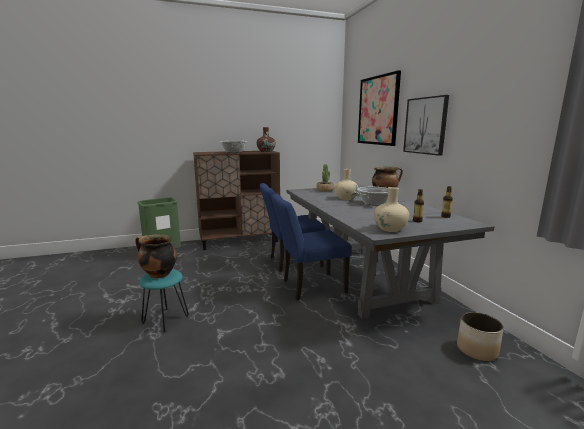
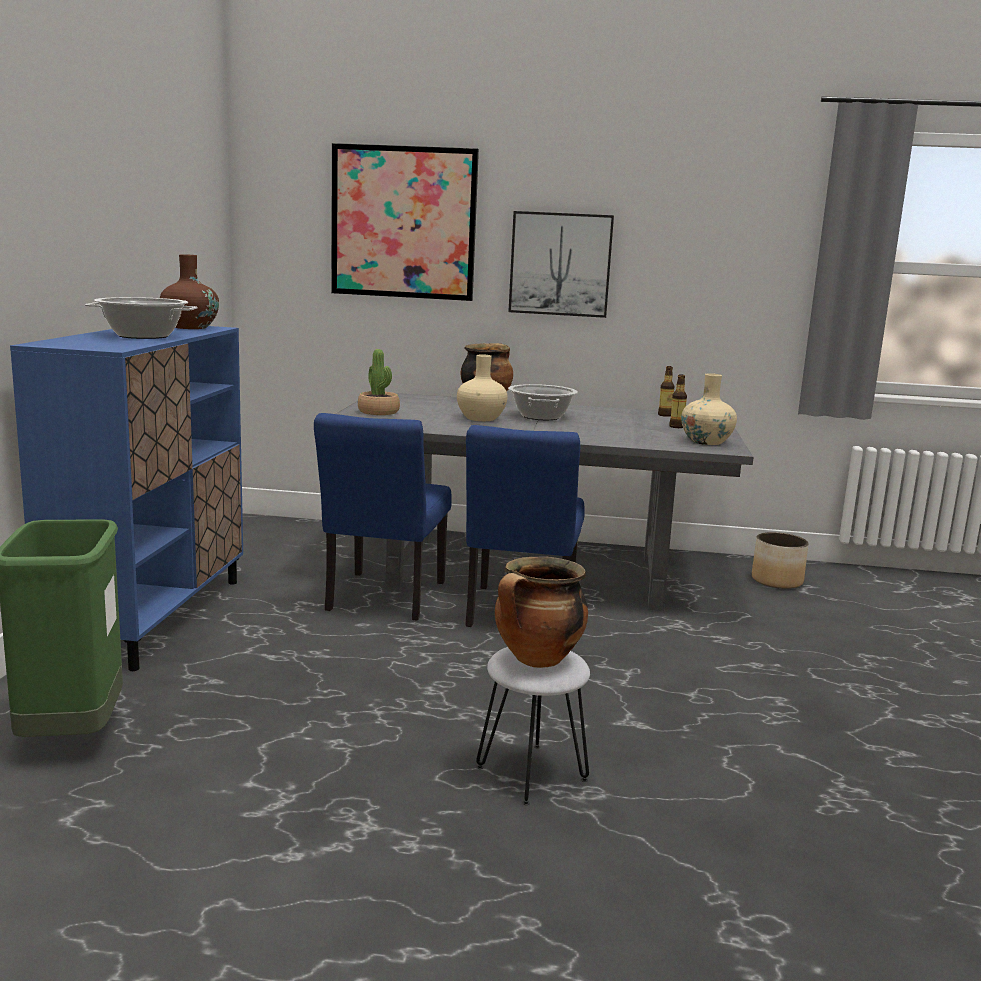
camera: 65 degrees left, 0 degrees up
(166, 319) = (531, 773): turquoise stool -> white stool
(240, 241) = (152, 617): brown cabinet -> blue cabinet

